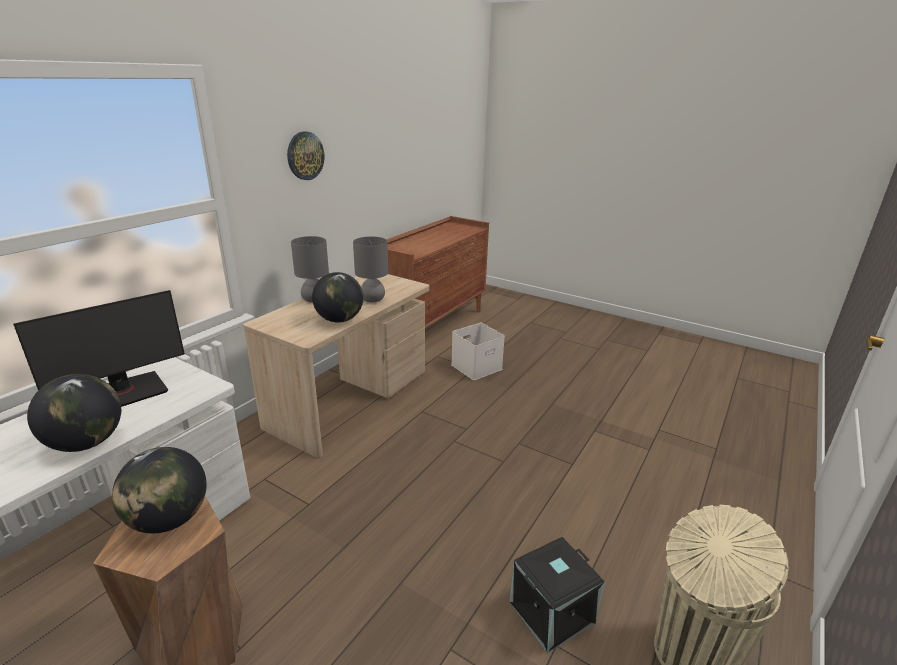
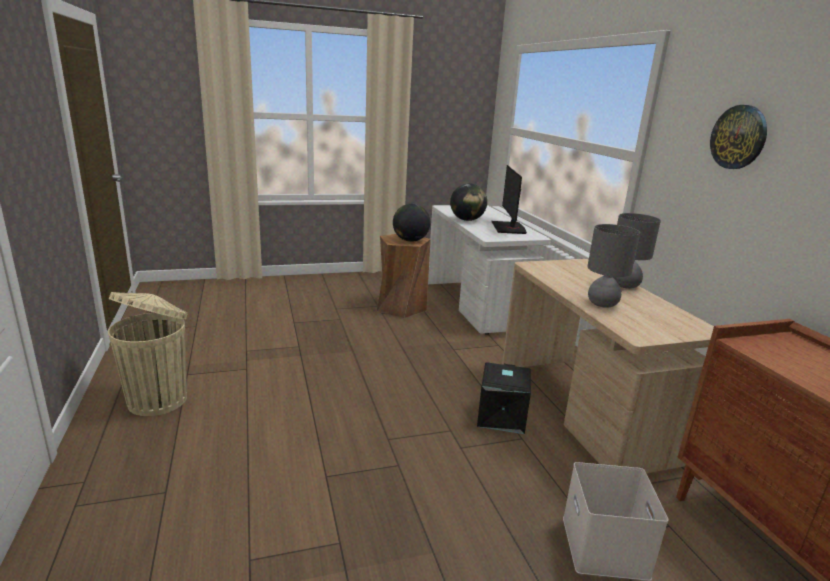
camera: 130 degrees right, 5 degrees down
(339, 320) = (559, 281): globe -> none
(552, 614) = (258, 377): black storage box -> black storage box (500, 416)

